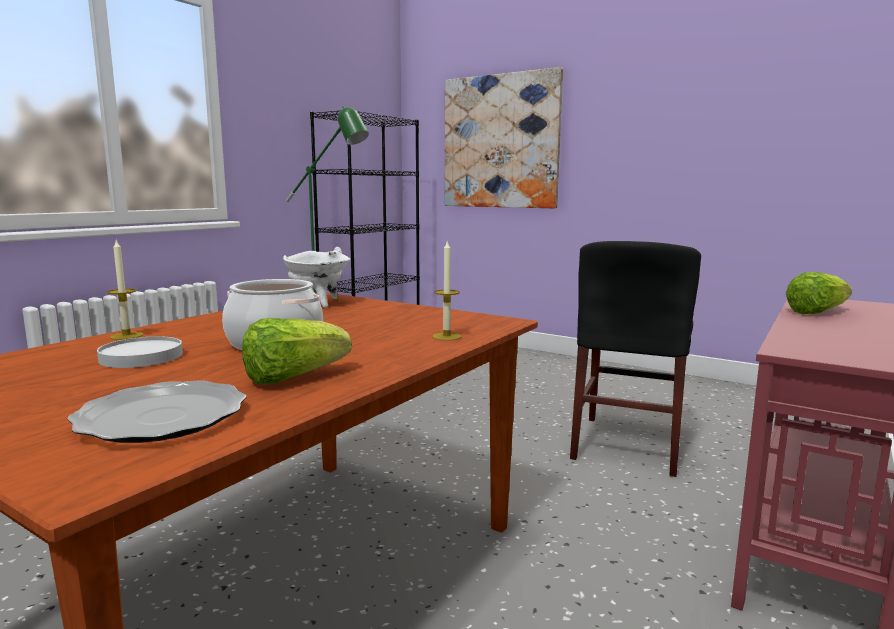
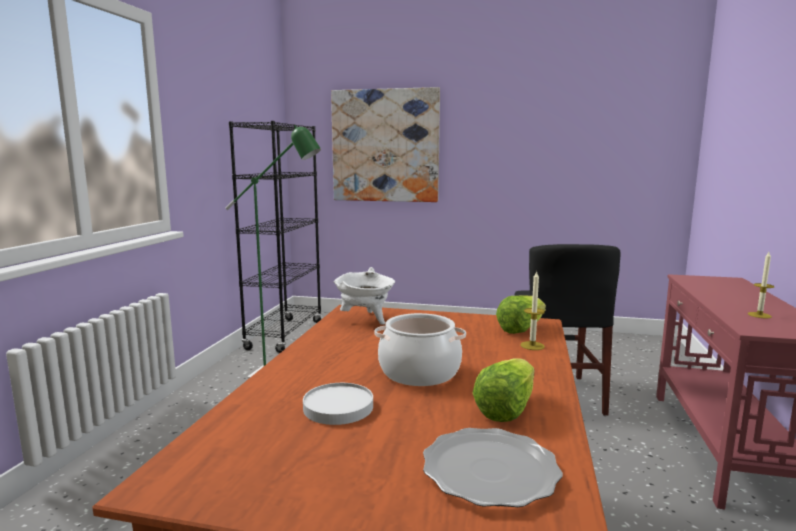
camera: 20 degrees left, 0 degrees up
(126, 336) = (272, 383): candle -> candle (759, 315)
(816, 312) = (710, 291): lettuce -> lettuce (520, 329)

